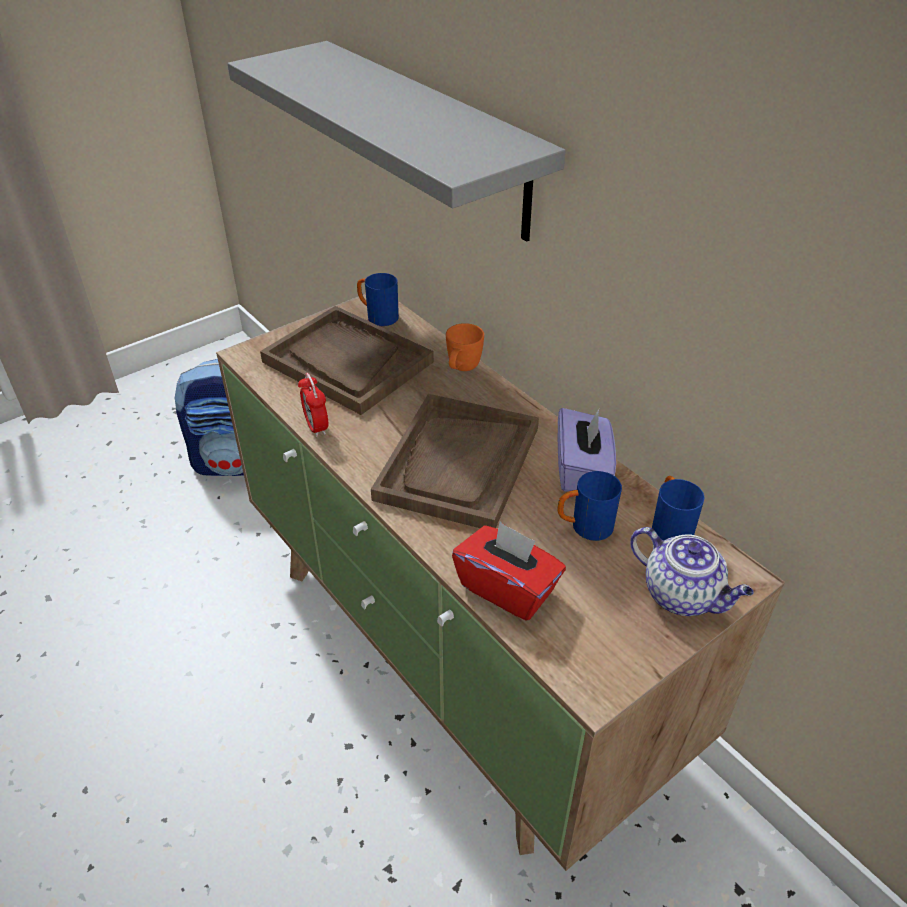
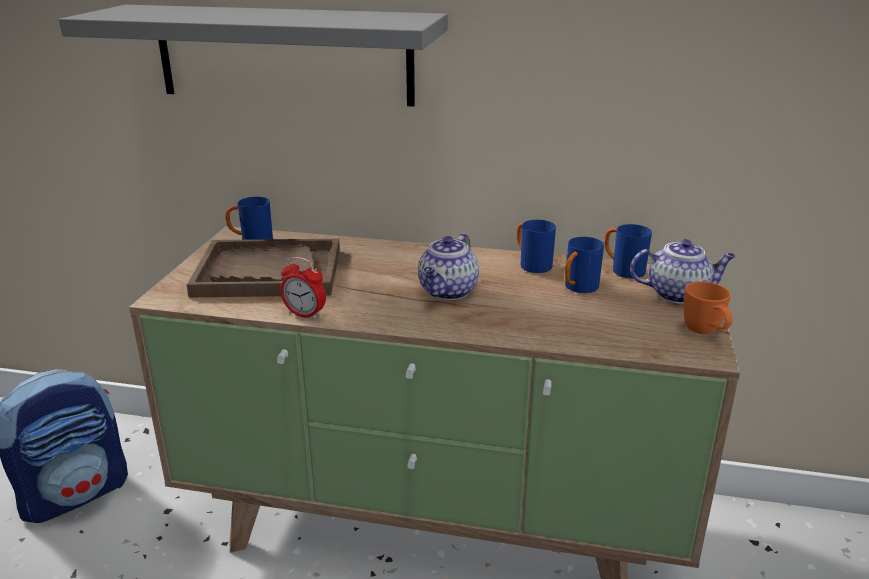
camera: 40 degrees left, 15 degrees down
(458, 463) = (448, 292): brown tray -> teapot
(461, 369) = (368, 247): orange mug -> orange mug (706, 333)
(507, 588) = (584, 335): red tissue box -> none
(582, 470) = (531, 264): purple tissue box -> blue mug

